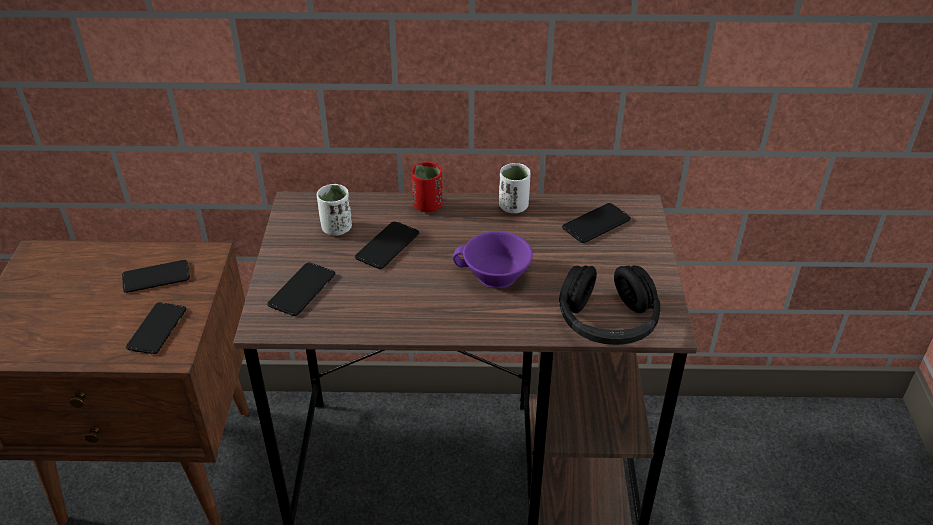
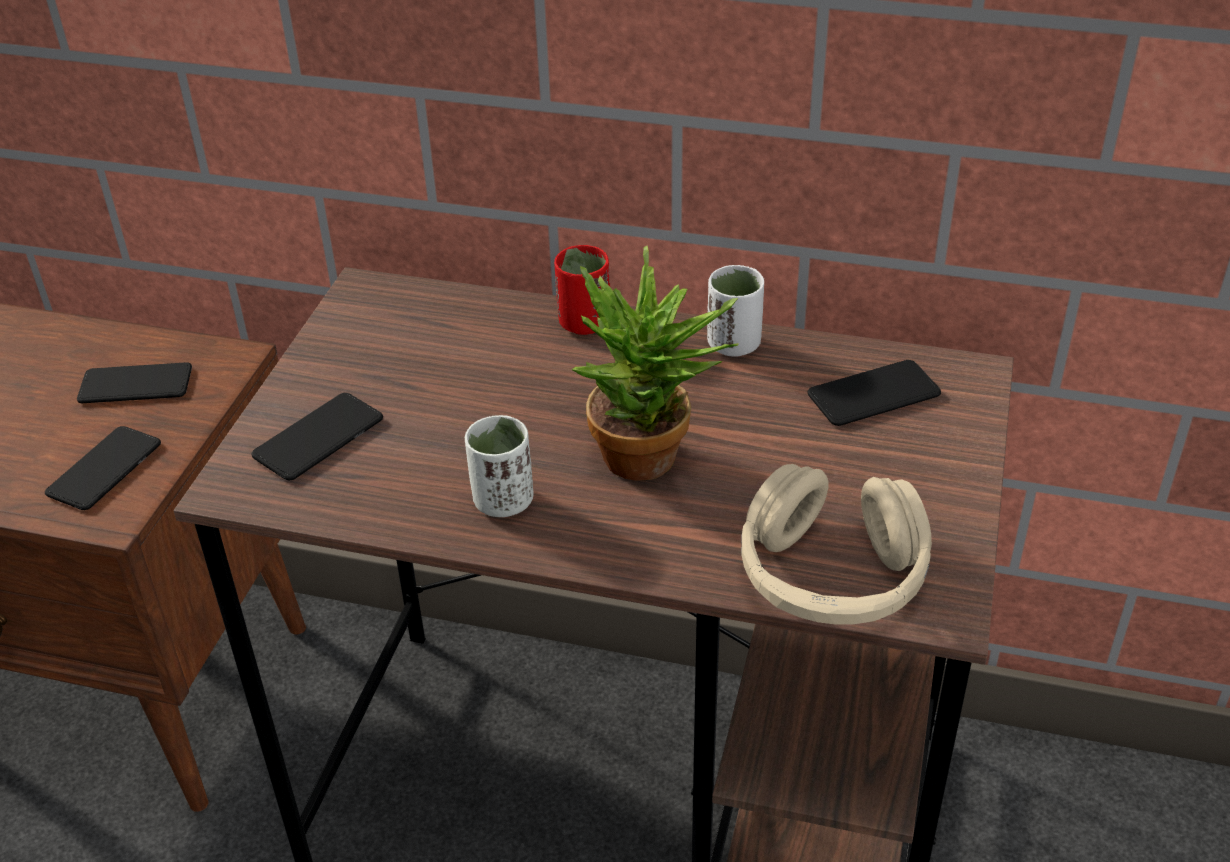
camera: 15 degrees right, 0 degrees up
(336, 228) = (416, 341): white cup -> white cup (503, 501)
(387, 246) = (489, 383): phone -> none
(494, 276) = (653, 463): purple cup -> potted plant
(607, 321) = (831, 576): black headphones -> beige headphones

